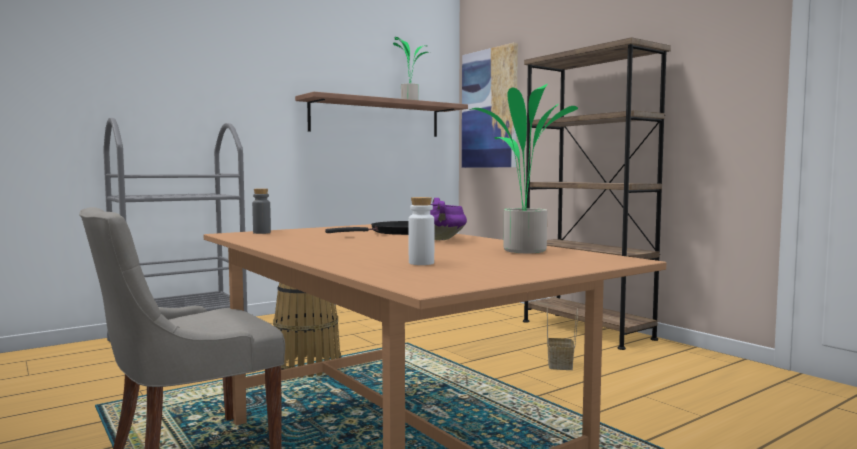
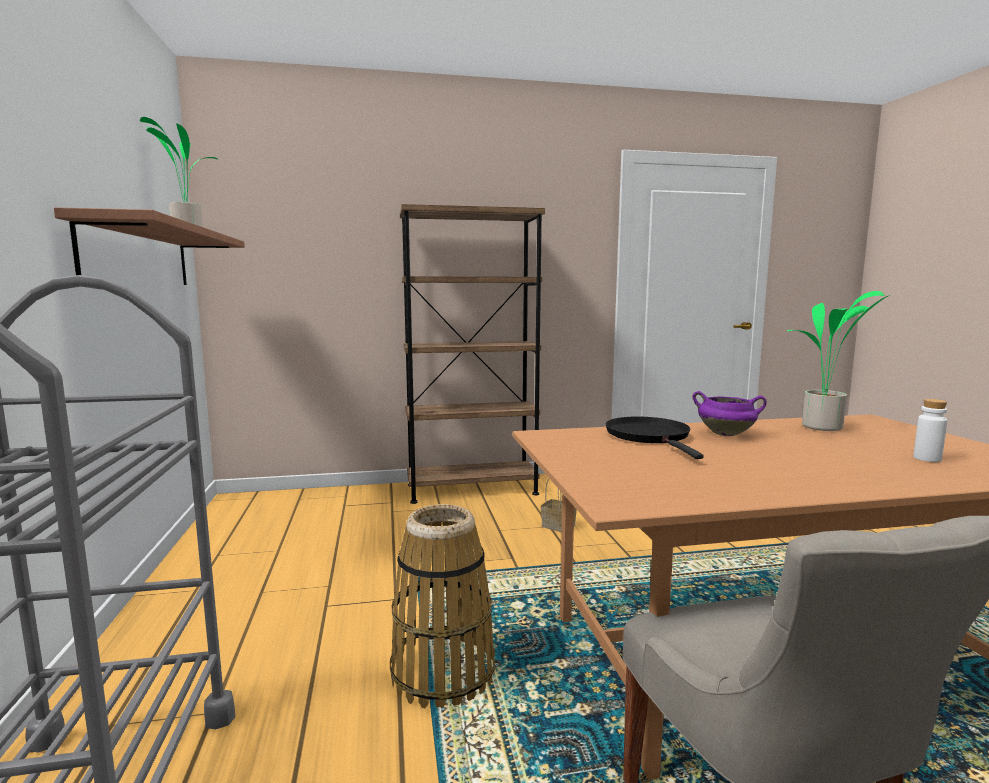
camera: 65 degrees left, 5 degrees up
(262, 233) = (610, 487): grey bottle -> none
(489, 109) = (267, 249): picture -> none

